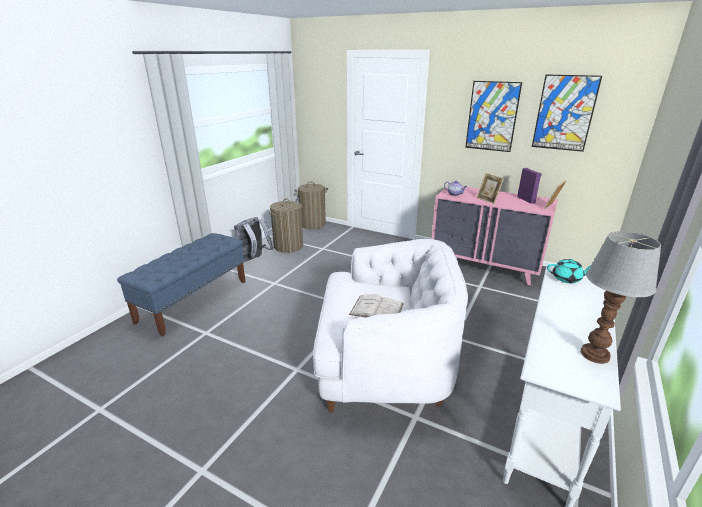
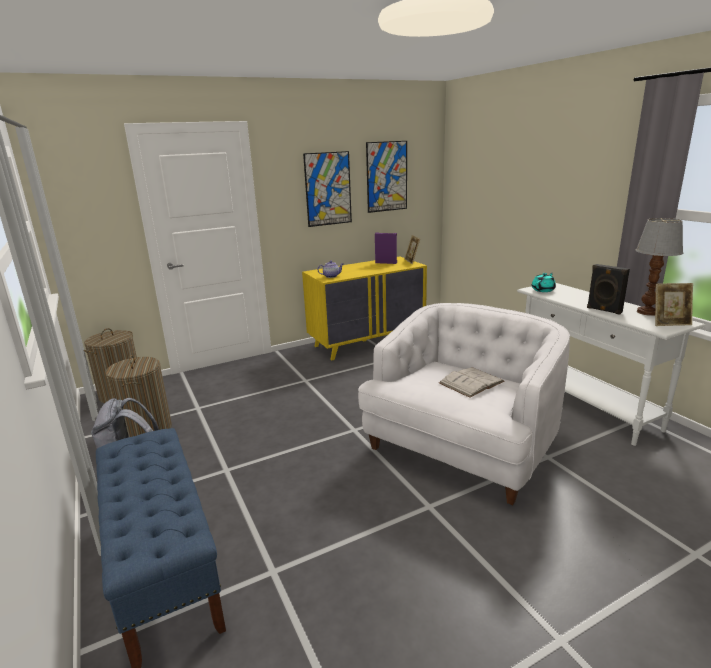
camera: 55 degrees left, 5 degrees down
(485, 266) = (367, 342): pink dresser -> yellow dresser
(488, 200) = (365, 271): picture frame -> picture frame (670, 323)
(553, 323) = (603, 310): none -> black speaker

